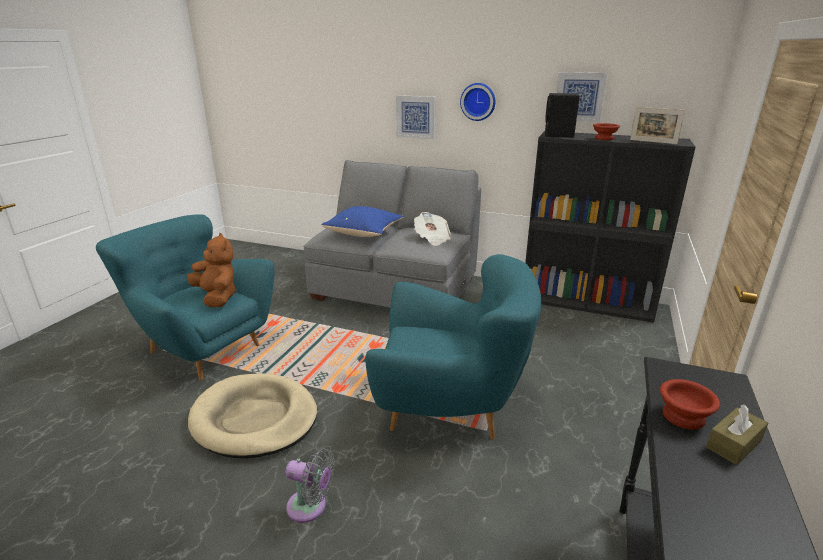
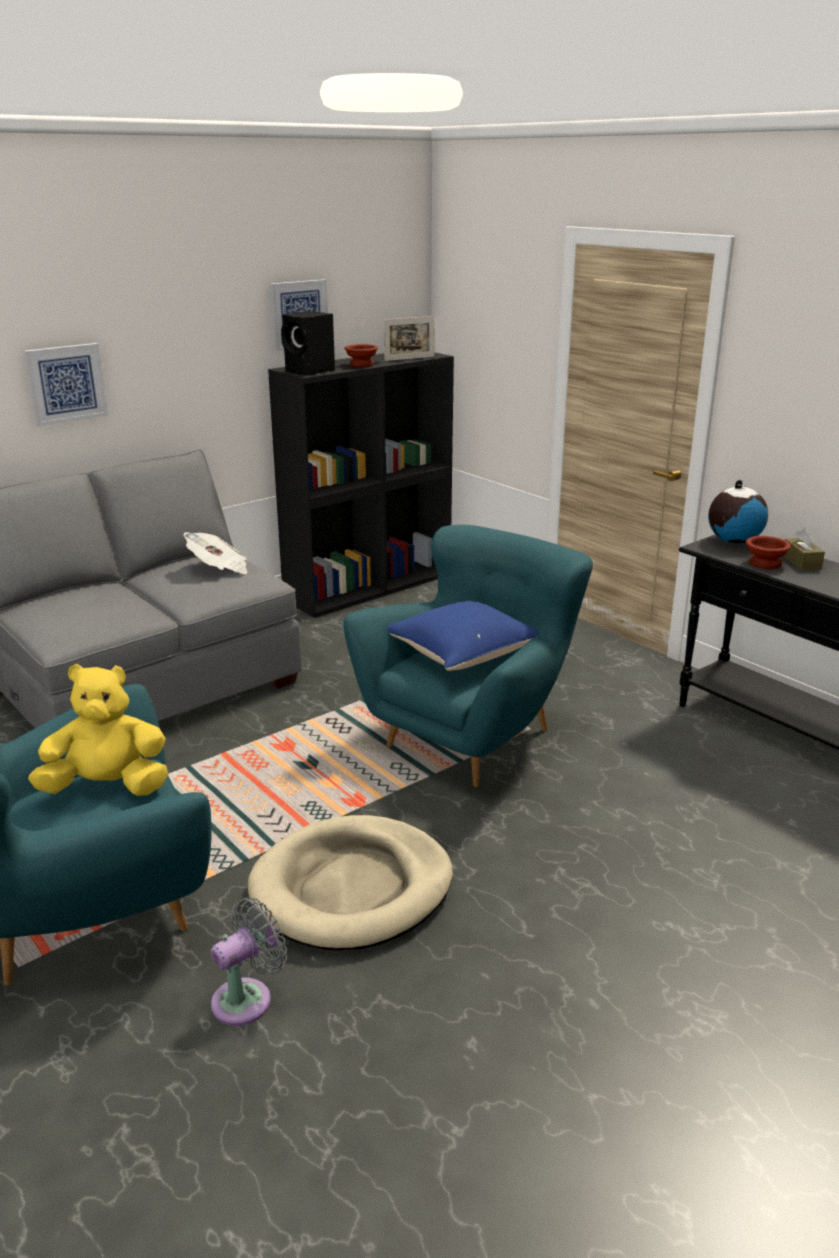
camera: 60 degrees left, 0 degrees up
(217, 297) = (107, 787): brown plush toy -> yellow plush toy
(310, 507) = (559, 876): grey fan -> grey fan (247, 998)
(365, 233) = (112, 604): blue pillow -> blue pillow (463, 654)
(478, 101) = (167, 341): wall clock -> none
(713, 384) = (733, 541): none -> globe

